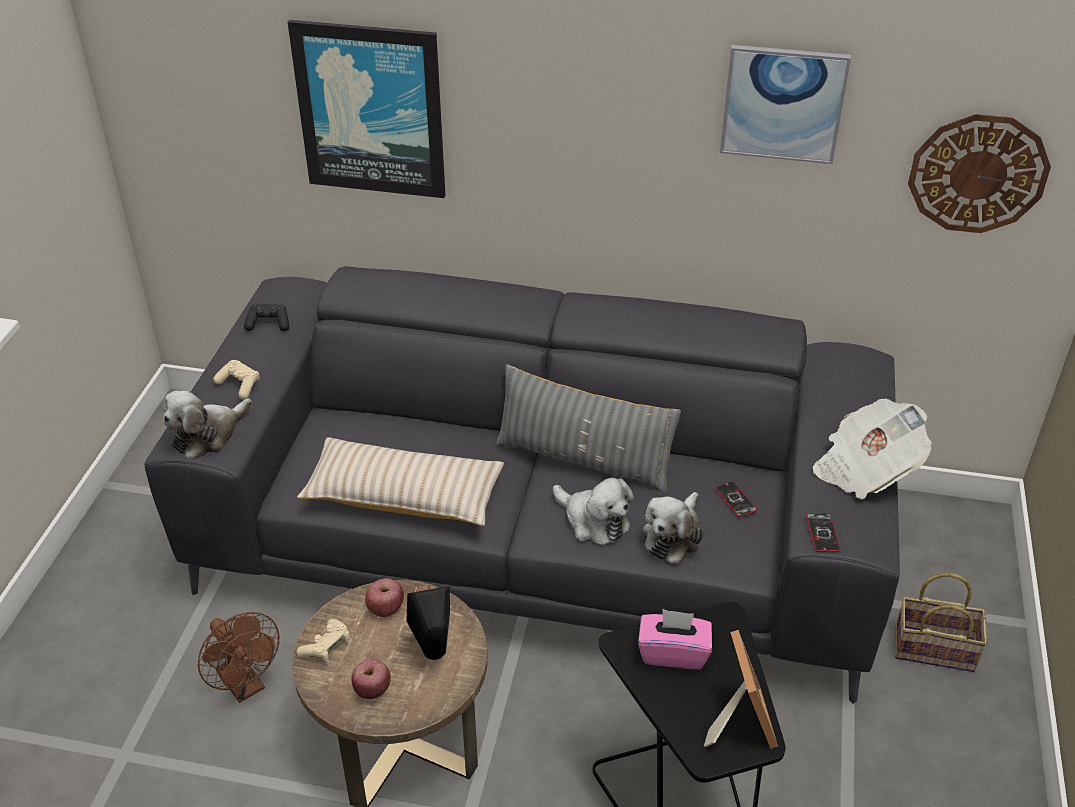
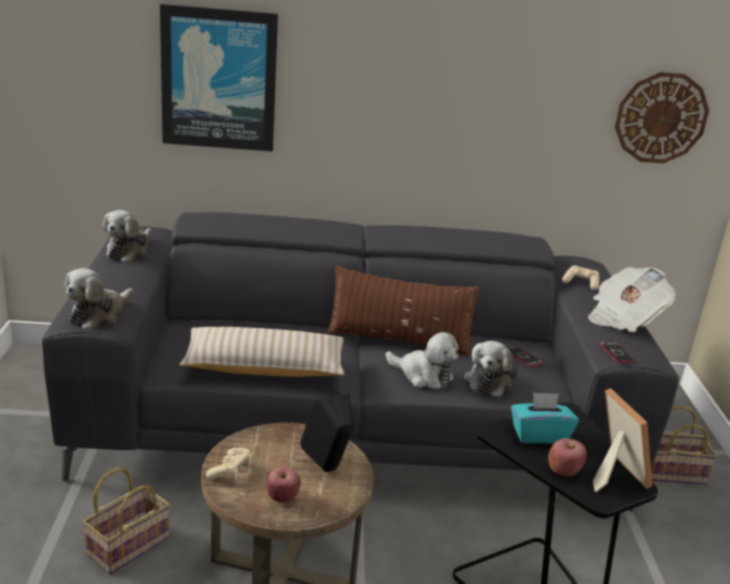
camera: 15 degrees left, 15 degrees down
(239, 385) = (117, 285): beige game controller -> beige game controller (581, 283)
(245, 686) = (129, 544): brown fan -> basket
(269, 324) = (129, 251): black game controller -> plush toy
(385, 609) = (273, 442): apple -> apple (563, 470)
(583, 459) = (399, 340): grey pillow -> brown pillow
(673, 653) = (539, 435): pink tissue box -> turquoise tissue box
(783, 103) = (530, 67): picture -> none

